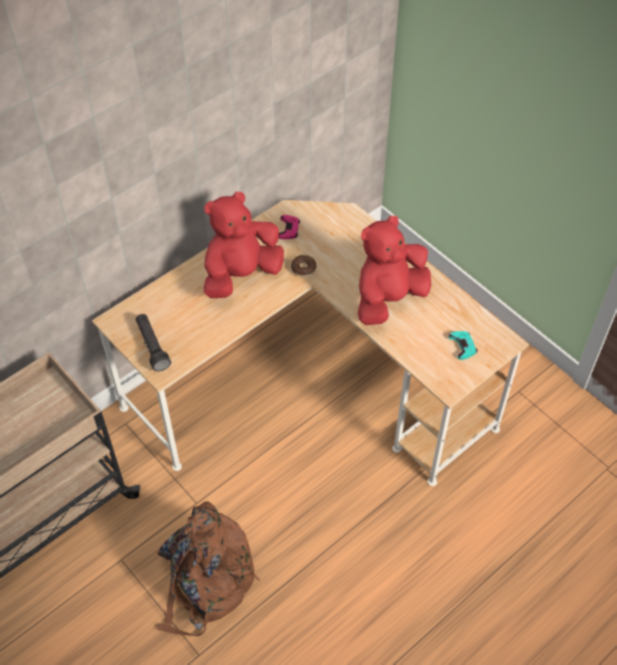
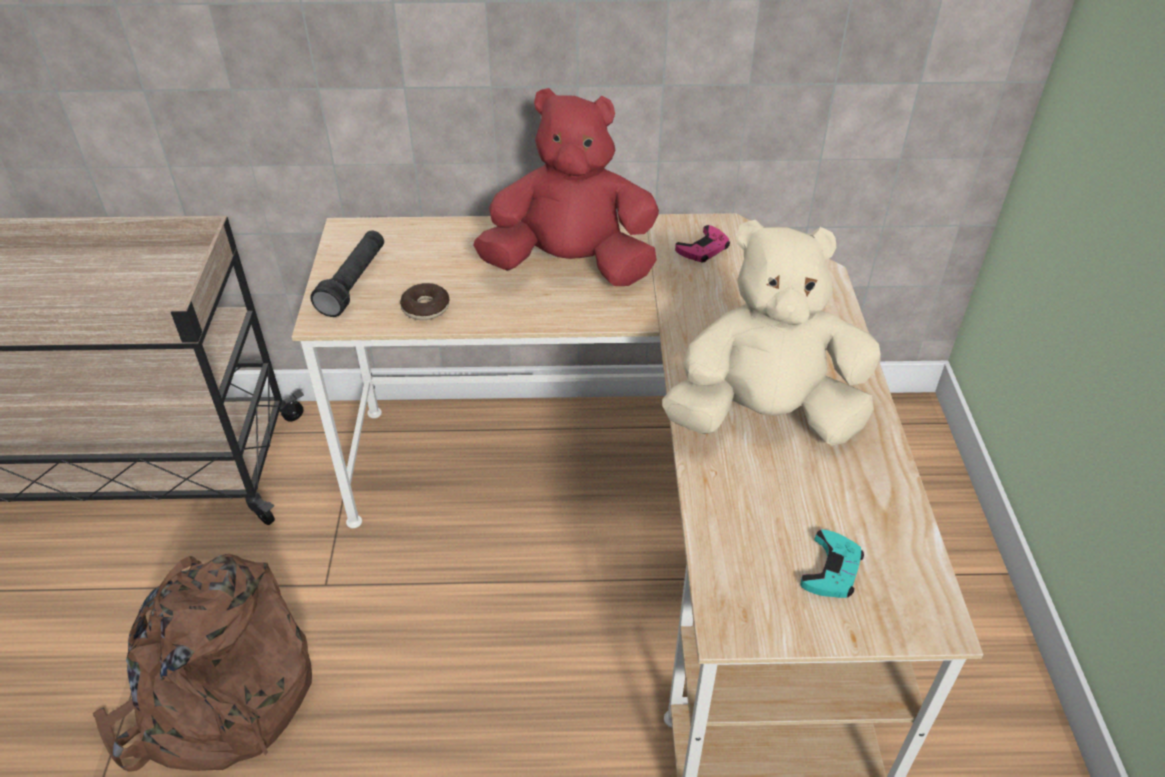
camera: 40 degrees right, 10 degrees down
(303, 268) = (670, 304): donut -> donut (426, 308)
(388, 299) = (765, 416): red plush toy -> beige plush toy

